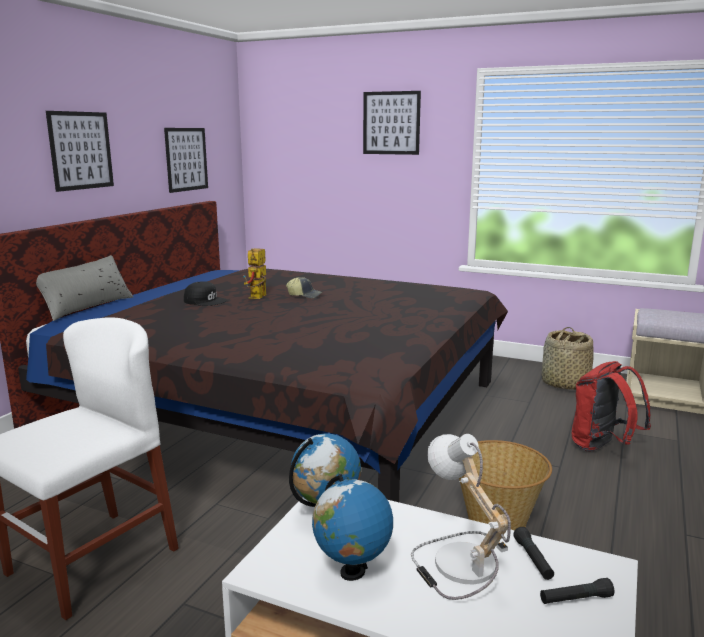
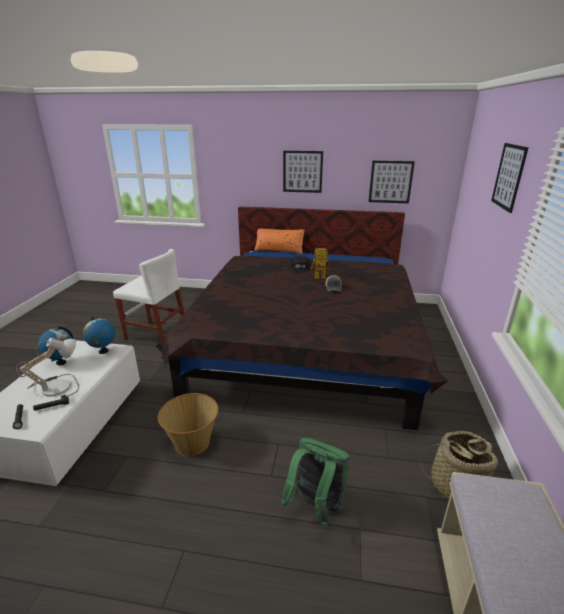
camera: 75 degrees right, 10 degrees up
(87, 307) = (279, 250): grey pillow -> orange pillow
(602, 447) = (316, 507): red backpack -> green backpack

